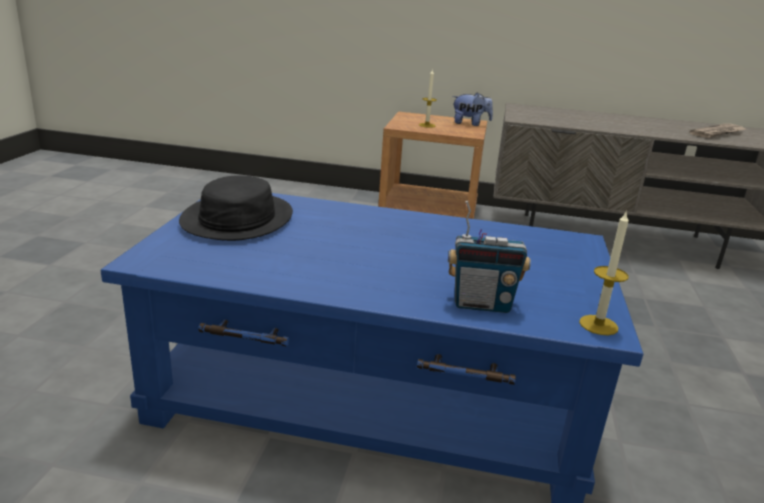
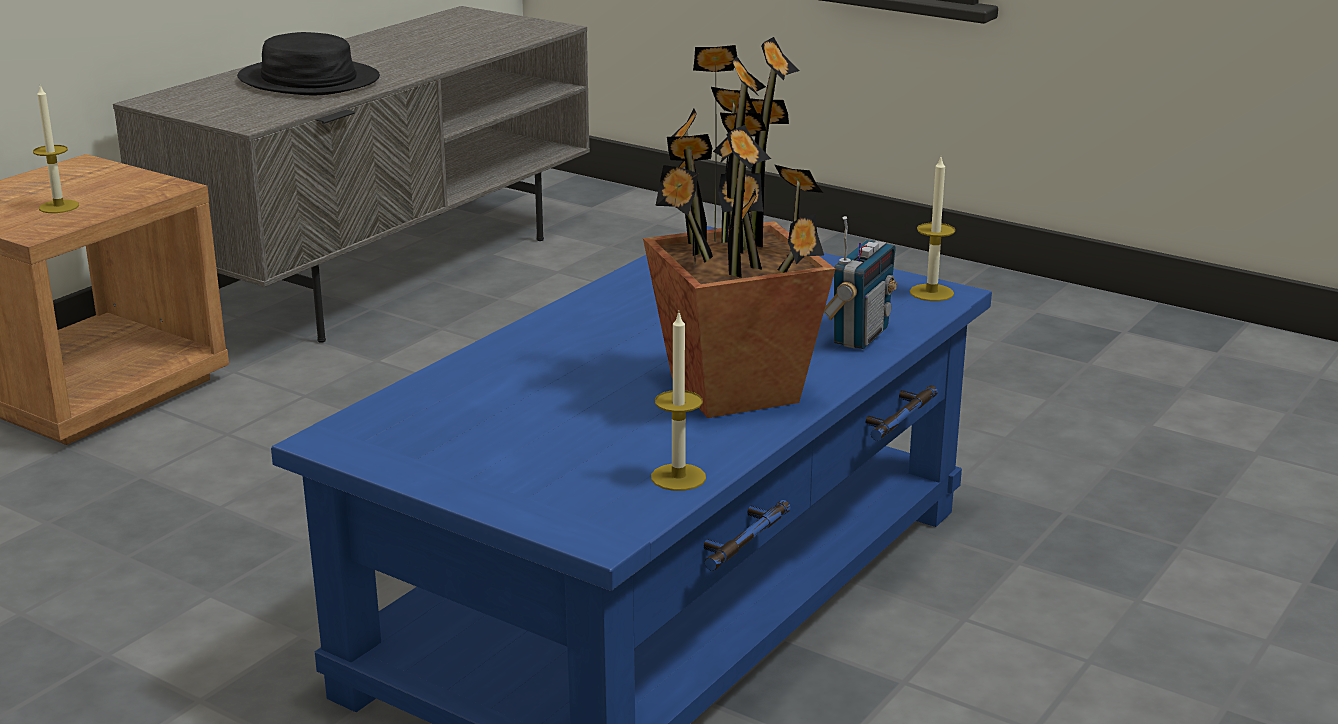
camera: 65 degrees left, 0 degrees up
(220, 271) = (678, 477): none -> candle
(237, 219) = (469, 444): black hat -> black hat (308, 80)
(351, 273) = (732, 391): none -> potted plant
(470, 124) = (95, 171): plush toy -> none
(718, 133) = (457, 36): newspaper -> none

